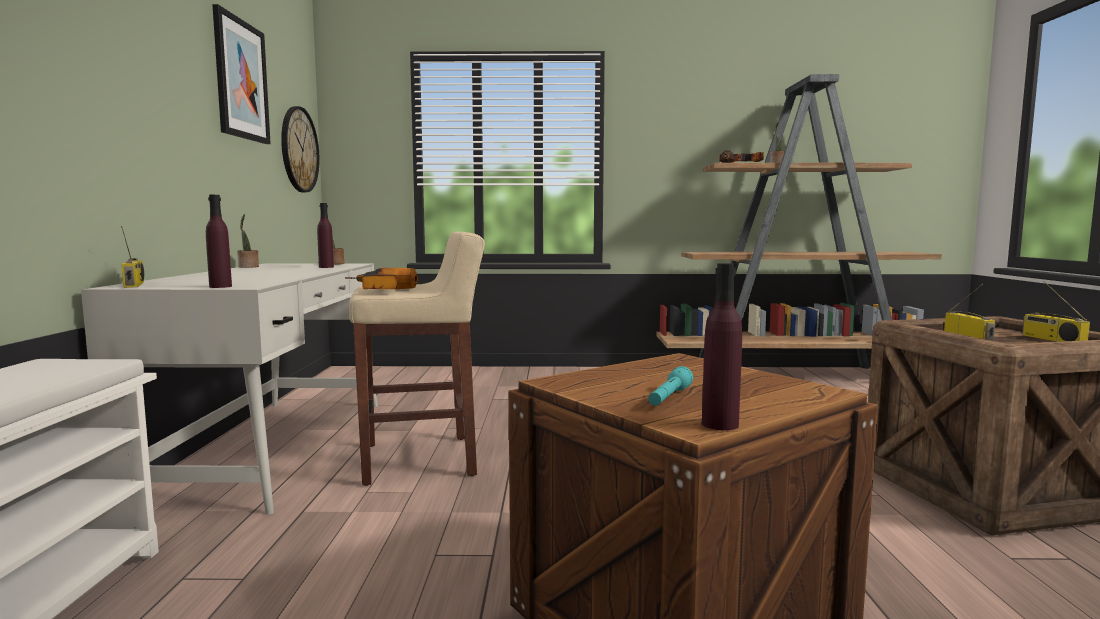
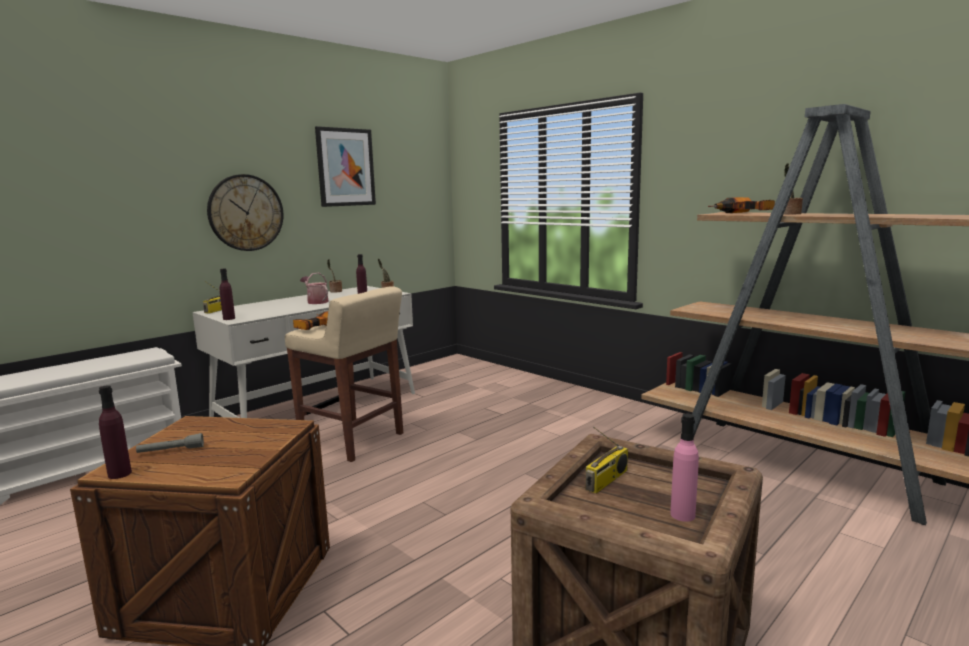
camera: 45 degrees right, 5 degrees up
(276, 272) = (316, 301): none -> watering can
(299, 150) = (419, 200): wall clock -> wall clock (246, 213)
(669, 398) = (171, 451): turquoise flashlight -> grey flashlight
(1051, 339) = (682, 515): radio -> pink bottle

